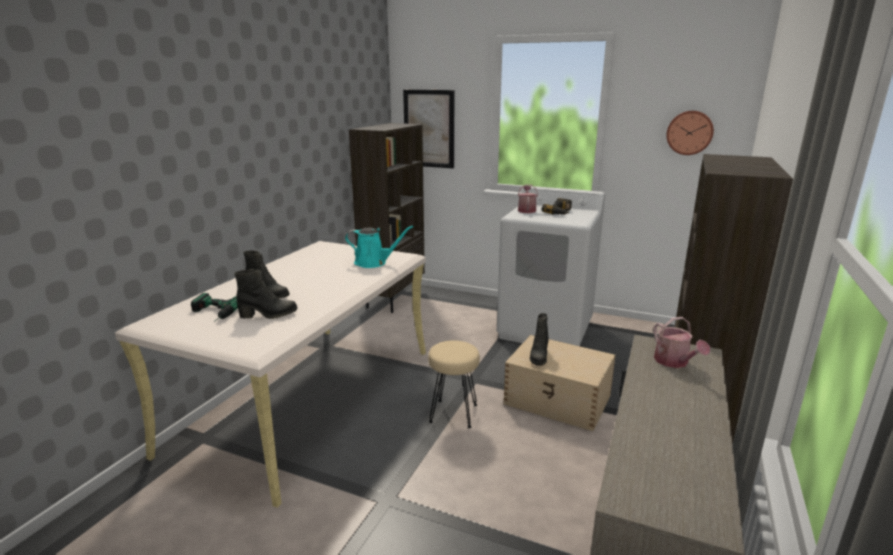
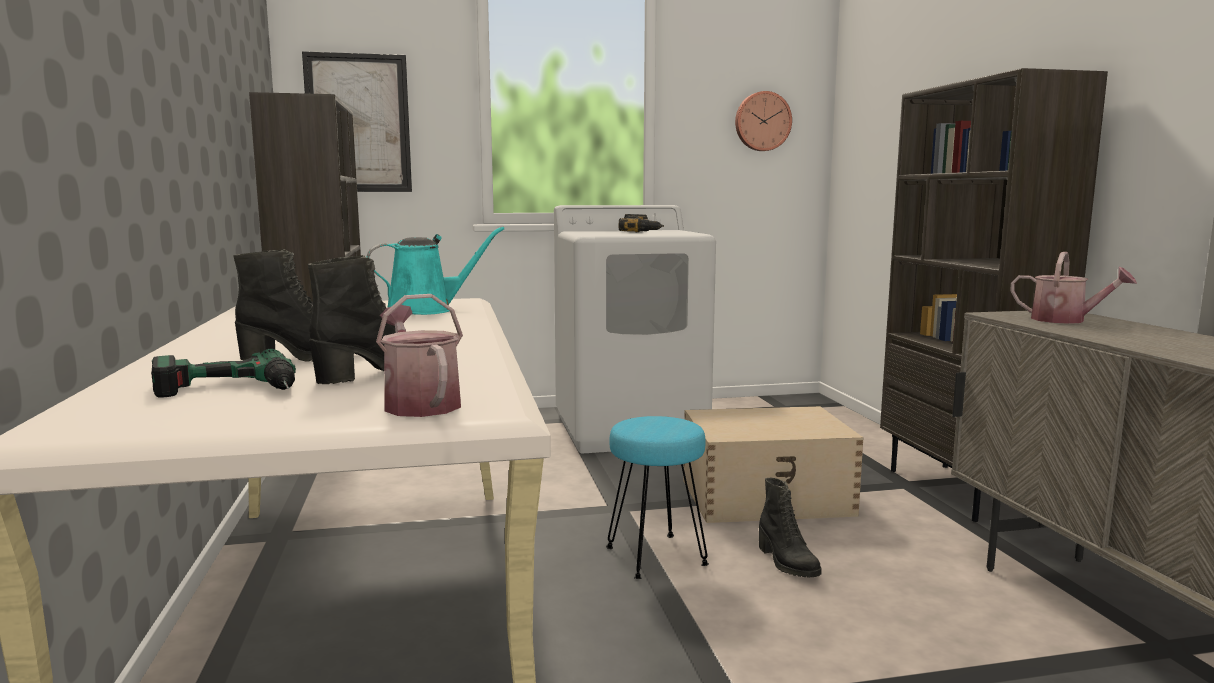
camera: 35 degrees left, 10 degrees down
(453, 414) = (656, 557): beige stool -> turquoise stool
(526, 210) = (590, 232): watering can -> watering can (419, 403)
(538, 357) = (740, 427): black boot -> black boot (786, 563)

